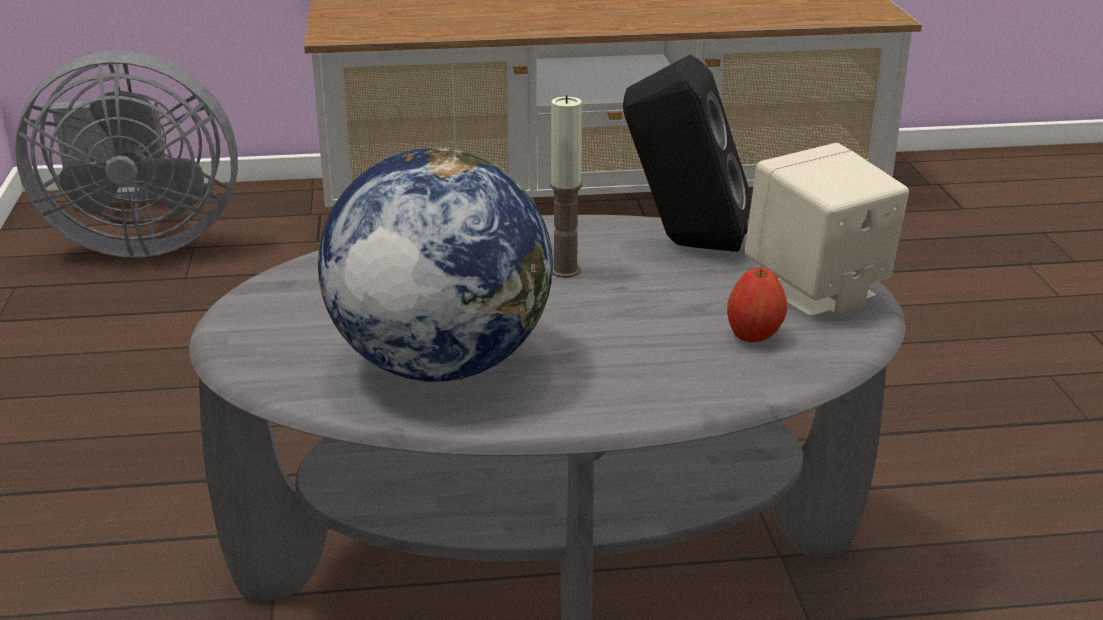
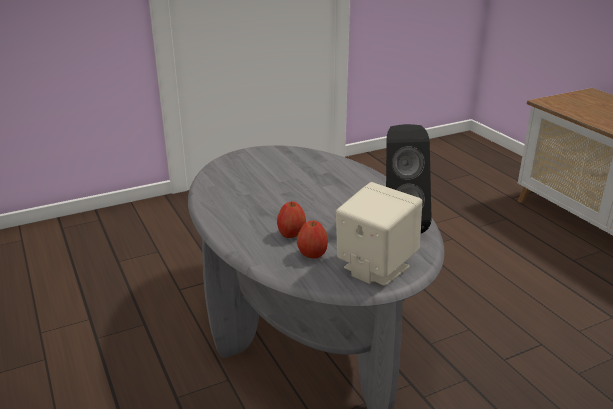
camera: 70 degrees right, 0 degrees up
(140, 241) = (461, 163): grey fan -> none
(439, 364) = (242, 190): globe -> none
(565, 270) = (344, 200): candle -> none
(670, 343) = (291, 235): none -> apple

